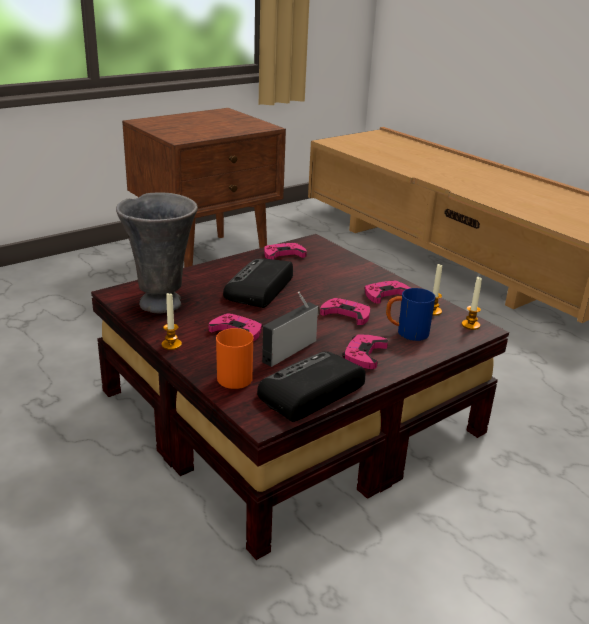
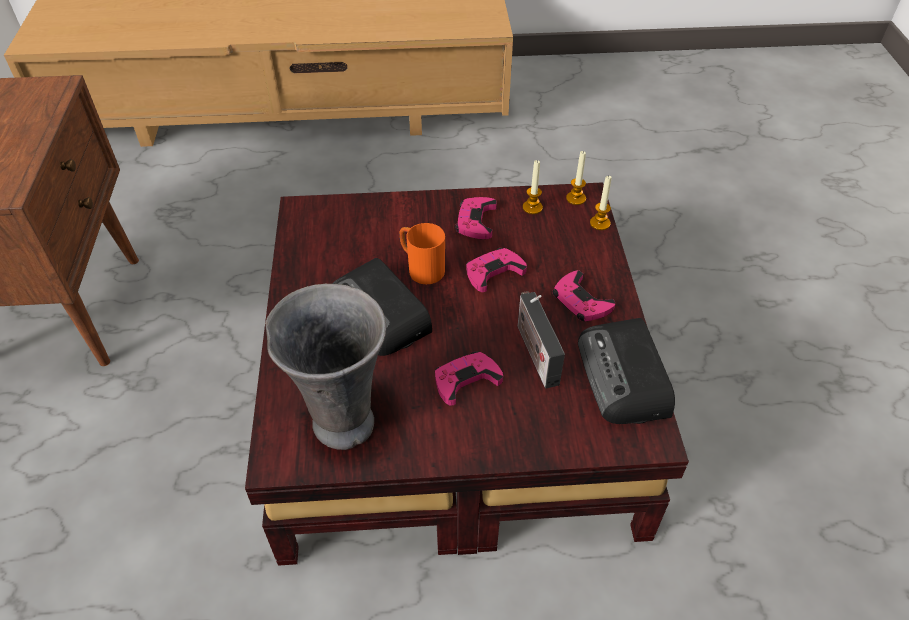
camera: 55 degrees left, 20 degrees up
(171, 345) = (454, 454): candle -> candle (600, 223)
(236, 375) = (557, 423): orange mug -> orange mug (421, 269)
(283, 255) = (313, 251): pink game controller -> none
(406, 333) = (560, 249): blue mug -> none

